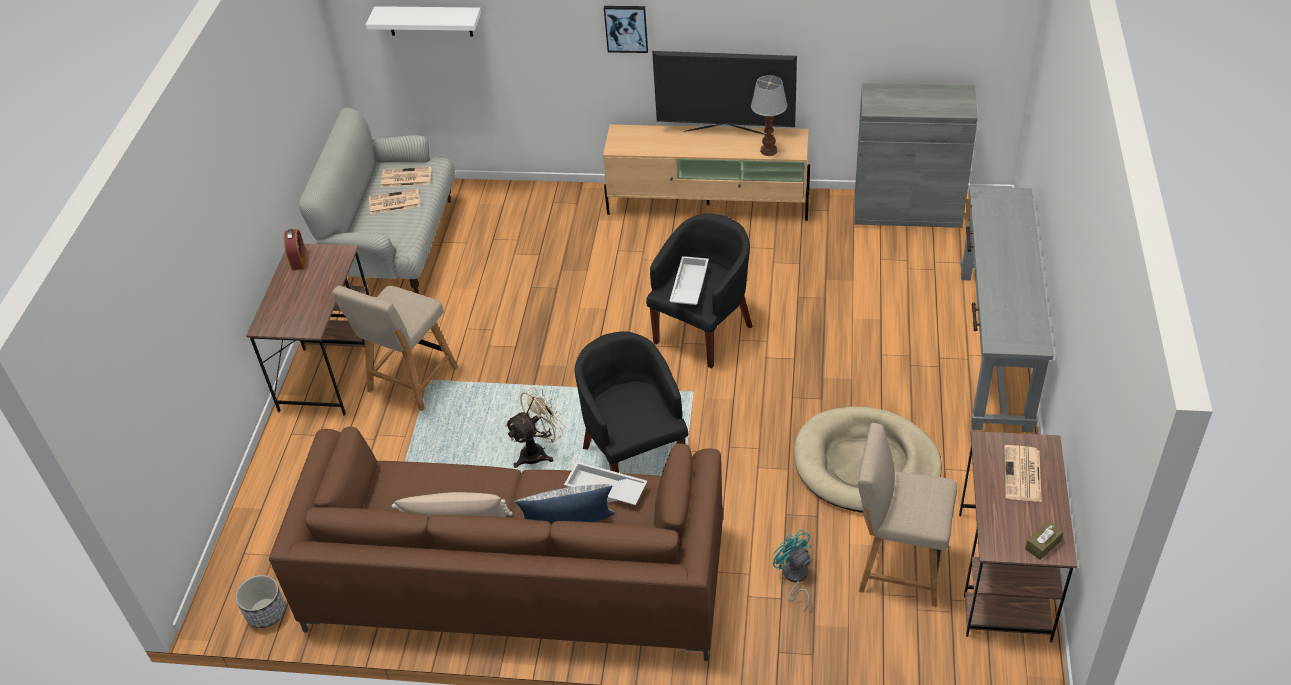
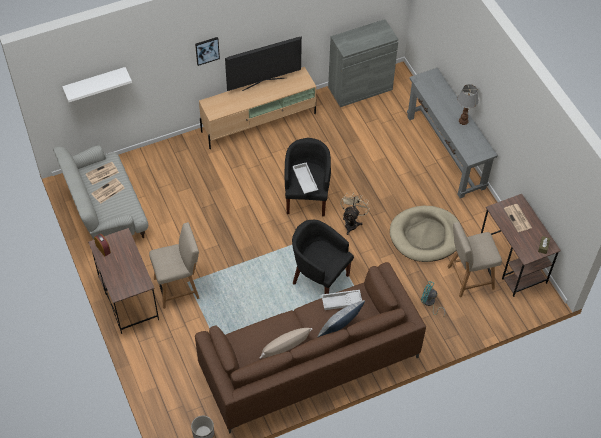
camera: 35 degrees left, 10 degrees up
(410, 382) = (179, 287): beige chair -> beige chair turned 105 degrees counterclockwise
(538, 452) = (272, 295): beige fan -> beige fan (352, 222)
(769, 151) = (294, 87): table lamp -> table lamp (463, 121)

